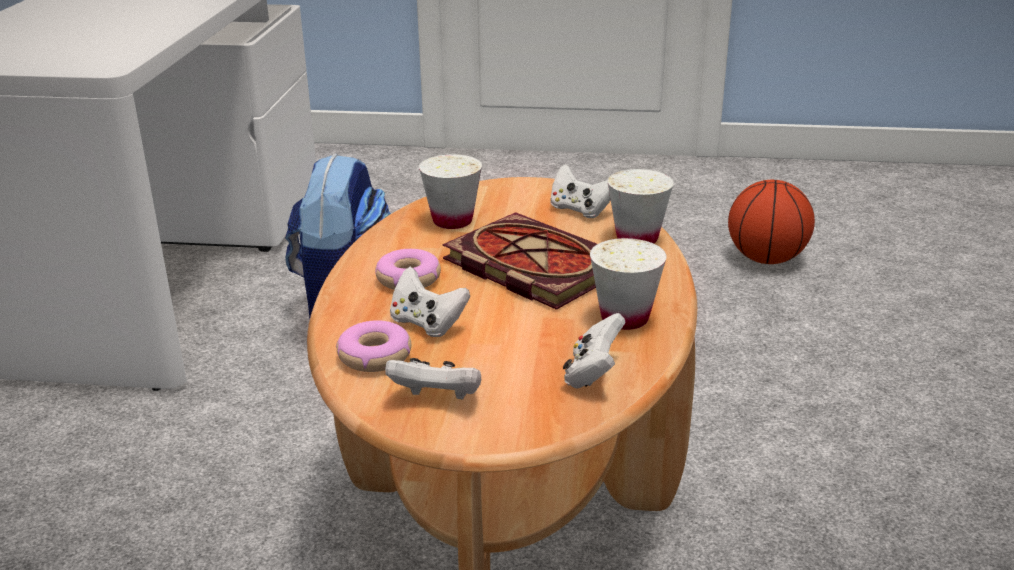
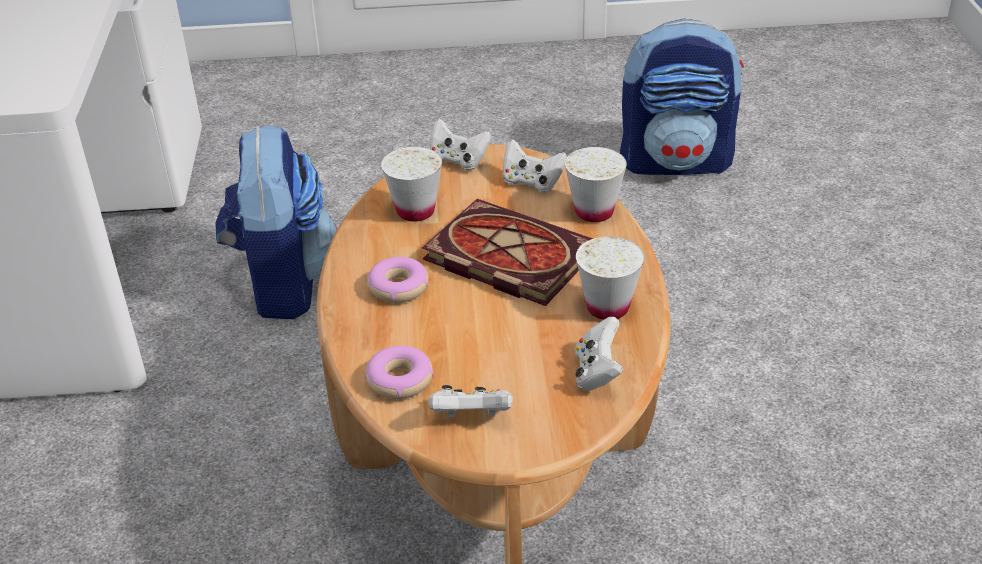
camera: 10 degrees left, 10 degrees up
(427, 324) = (434, 337): white game controller -> white game controller (458, 160)
(765, 259) = (676, 161): basketball -> backpack

